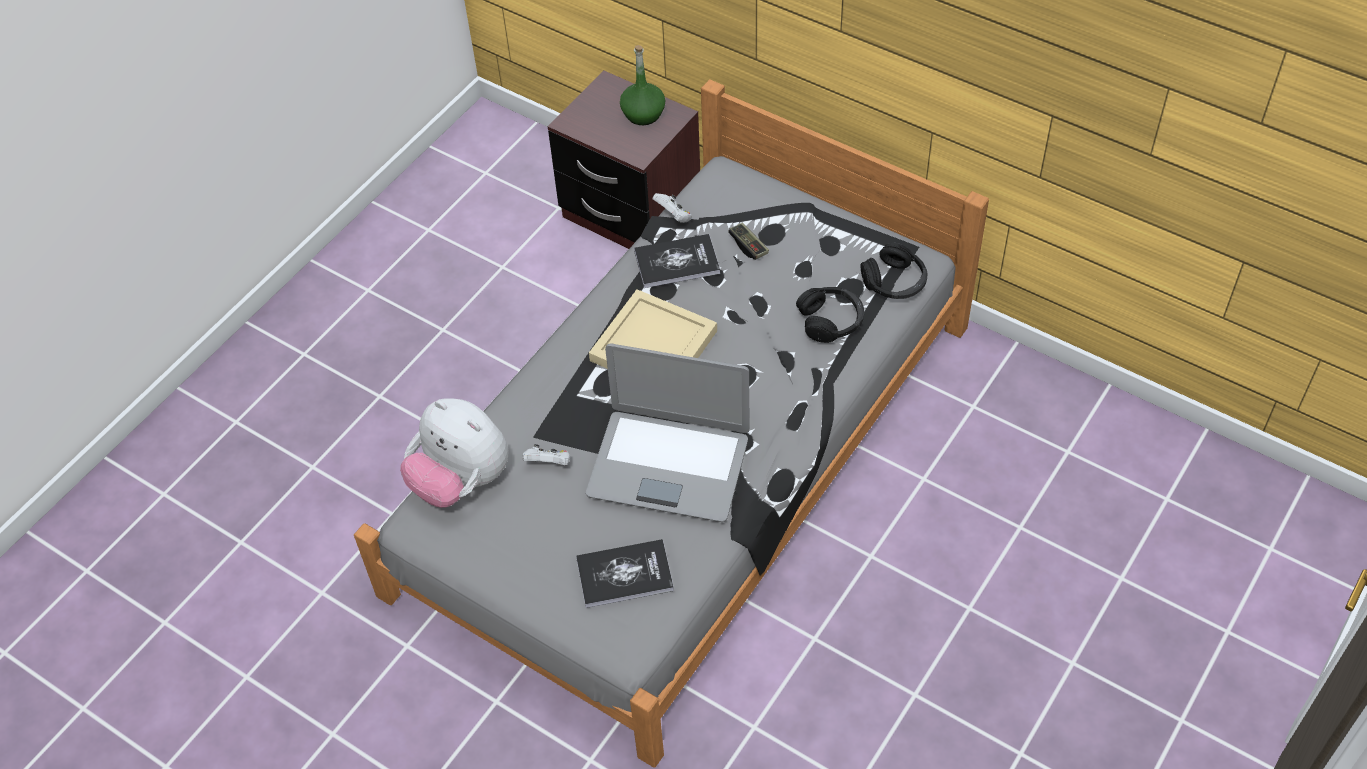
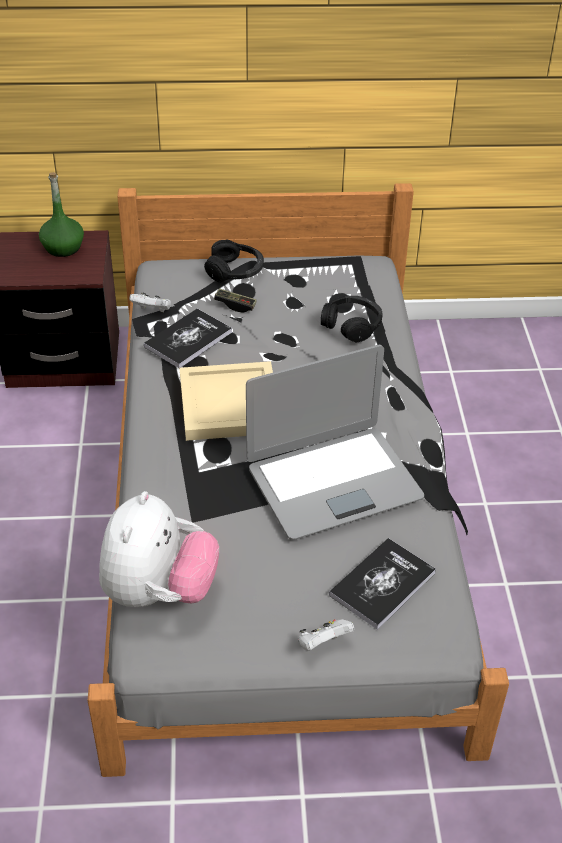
camera: 40 degrees left, 10 degrees down
(461, 481) = (159, 592): plush toy -> plush toy turned 75 degrees counterclockwise
(549, 464) = (228, 535): white game controller -> white game controller (323, 643)
(894, 282) = (368, 283): black headphones -> black headphones (235, 271)

